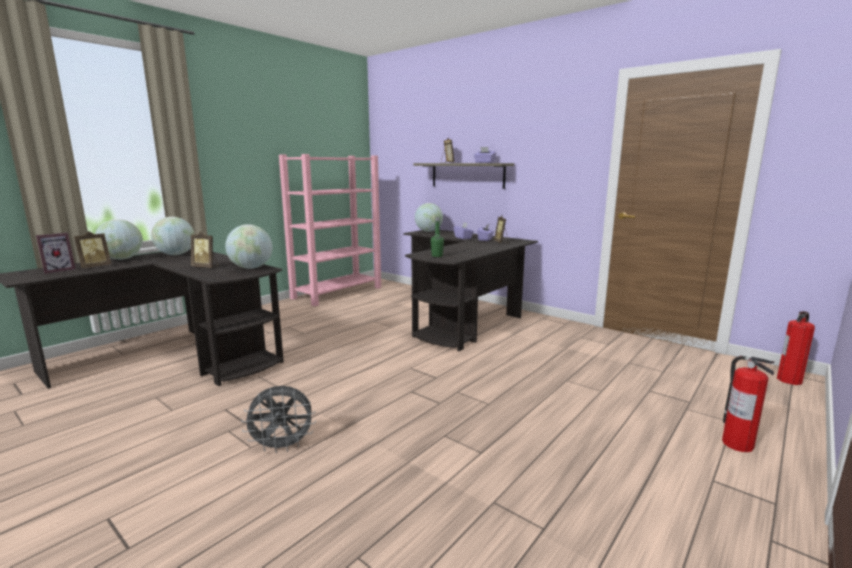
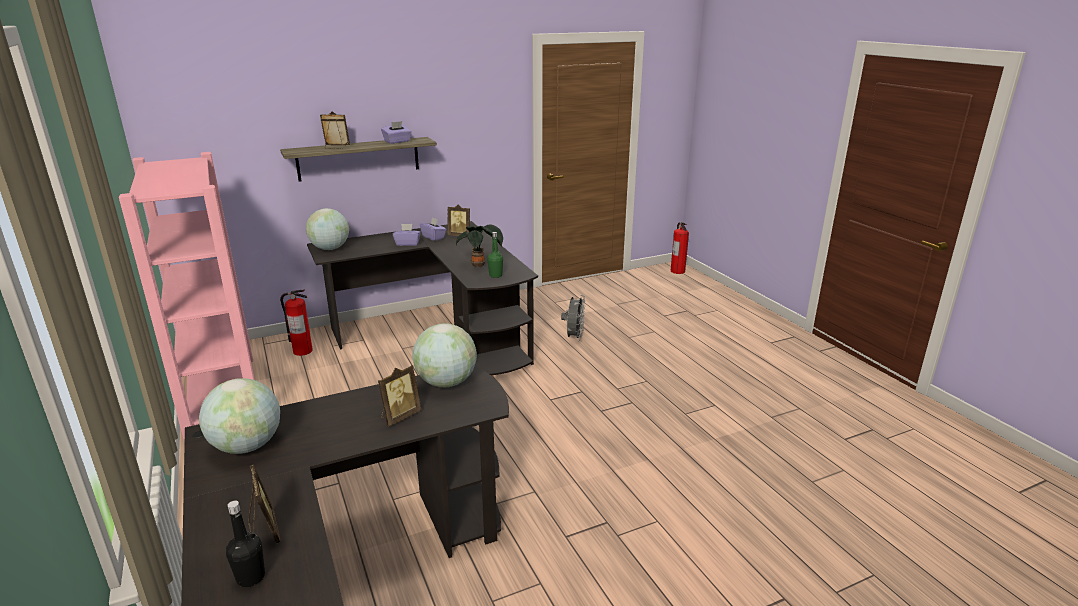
camera: 65 degrees left, 10 degrees up
(58, 270) = (251, 577): picture frame -> black bottle
(122, 259) = (215, 505): globe -> none
(283, 447) = (665, 500): grey fan -> grey fan (574, 337)
(450, 251) = (480, 265): none -> potted plant
(736, 443) = (739, 320): fire extinguisher -> fire extinguisher (302, 351)

